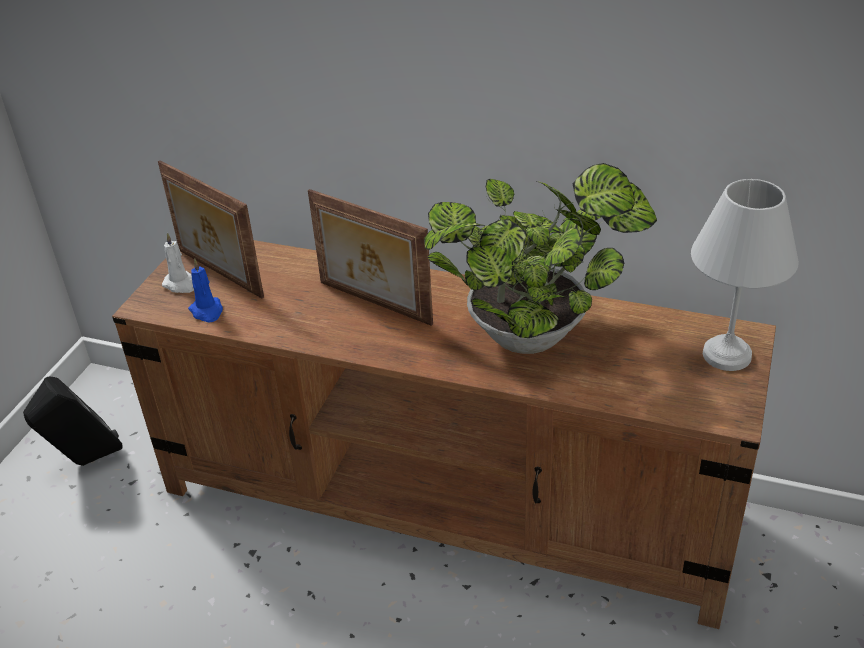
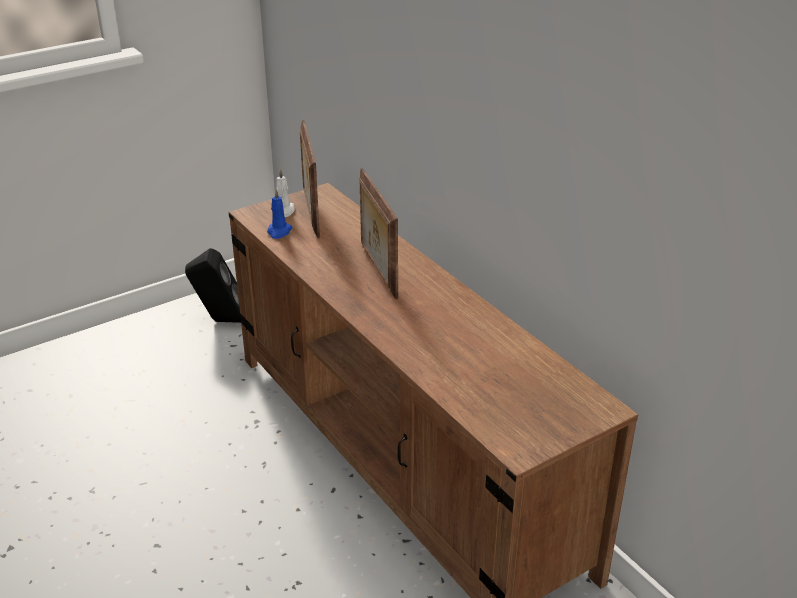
camera: 35 degrees right, 5 degrees down
(535, 334) = (455, 335): potted plant -> none
(724, 356) = (568, 412): white table lamp -> none

